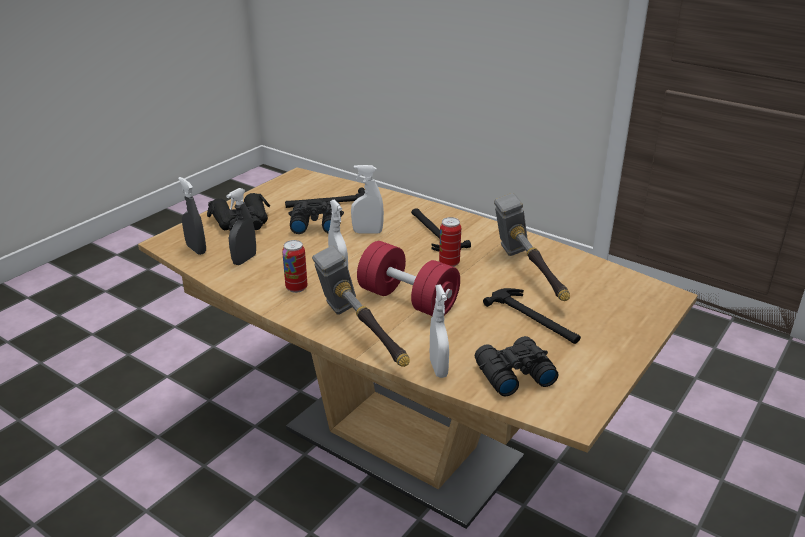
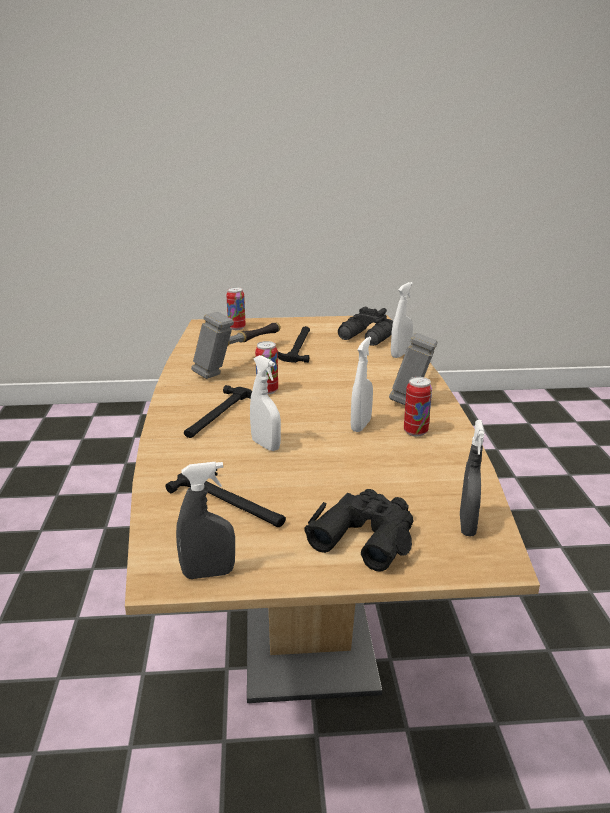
camera: 130 degrees left, 5 degrees down
(244, 260) = (427, 482): grey spray bottle -> grey spray bottle (208, 573)
(315, 224) = (293, 482): black binoculars -> none
(408, 300) = (348, 386): red dumbbell -> none
(636, 308) = (236, 328): none -> can

